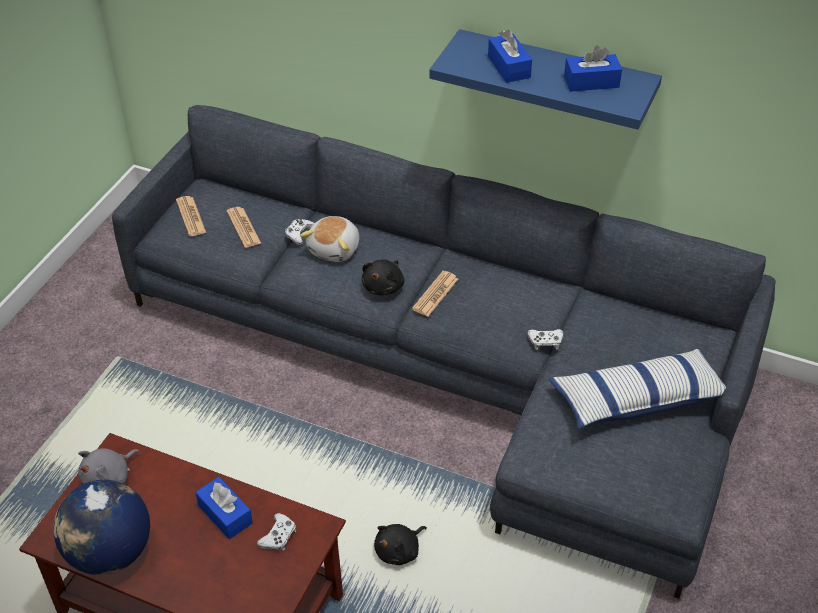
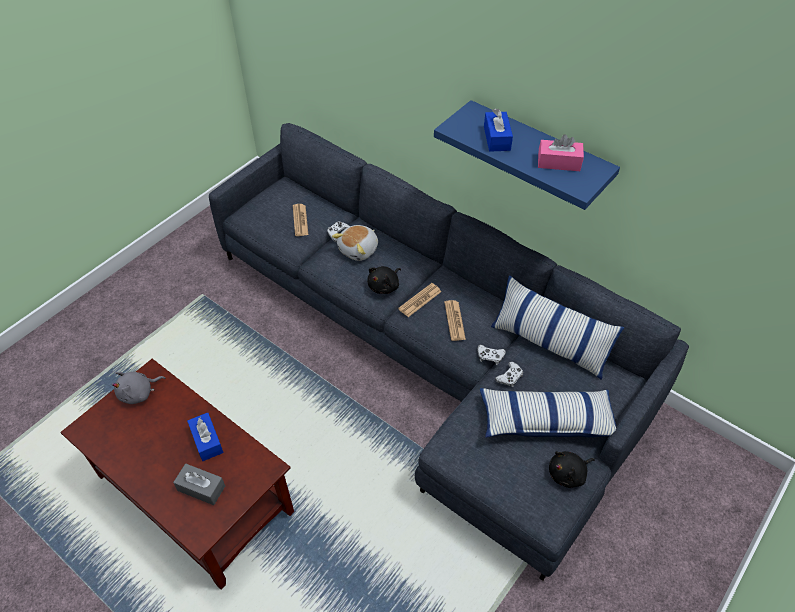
camera: 15 degrees right, 5 degrees up
(110, 553) = (118, 451): globe -> none
(191, 216) = (267, 205): newspaper -> newspaper (454, 321)
(240, 571) = (201, 488): none -> grey tissue box
(278, 536) = (237, 467): white game controller -> white game controller (510, 377)
(399, 551) = (345, 487): black plush toy -> black plush toy (568, 474)
(591, 82) = (558, 162): blue tissue box -> pink tissue box
(610, 313) = (549, 343): none -> pillow

